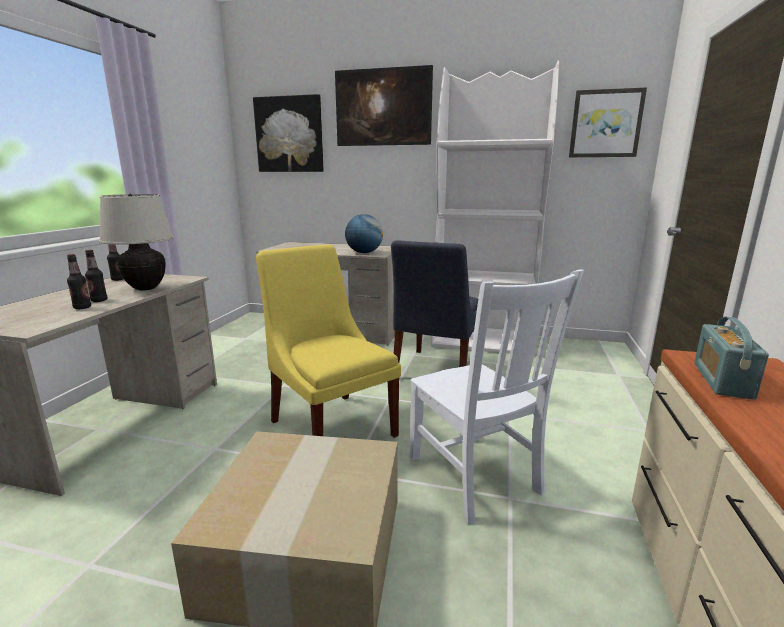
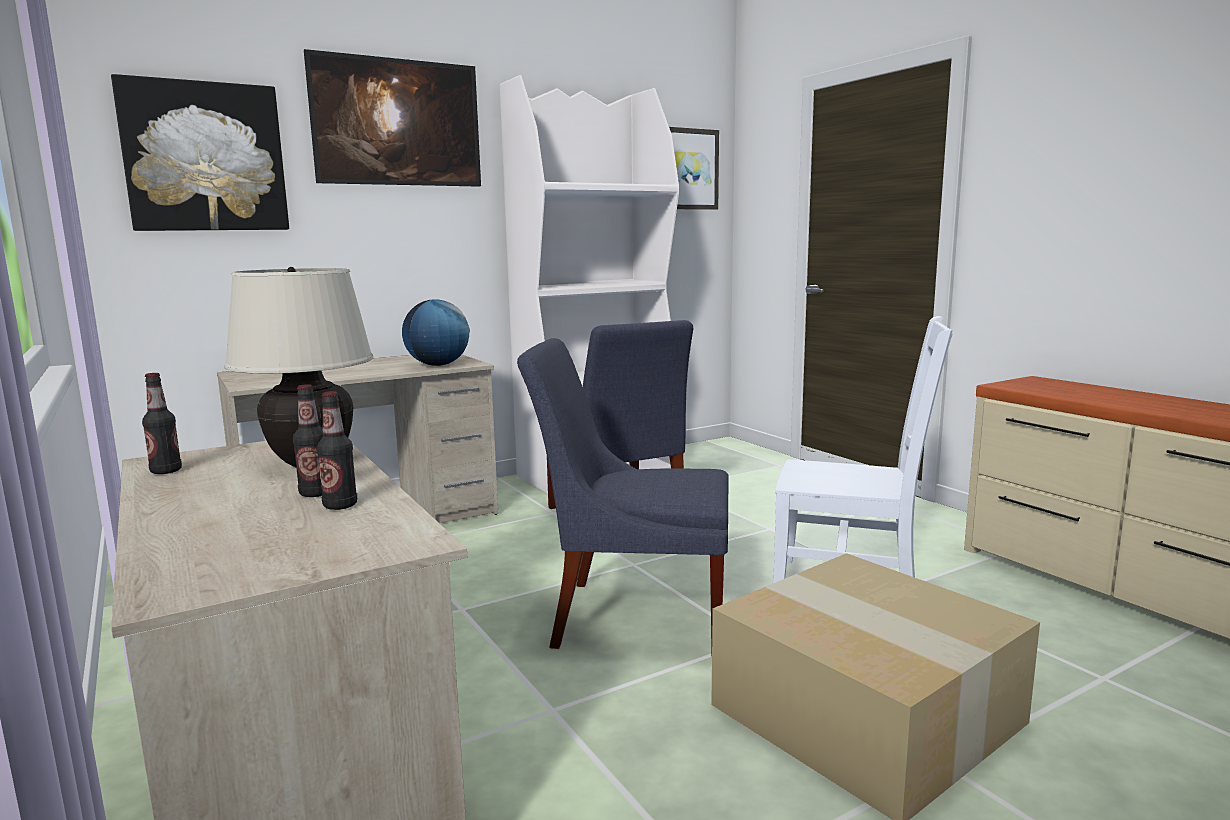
camera: 45 degrees left, 5 degrees down
(331, 425) = (632, 615): yellow chair -> blue chair
(722, 380) = (1054, 392): radio -> none

